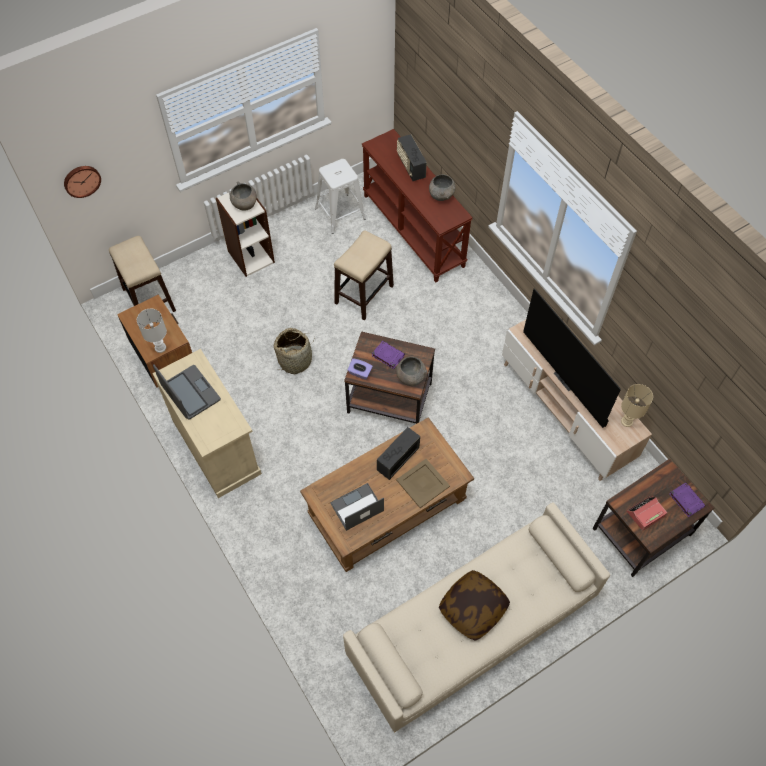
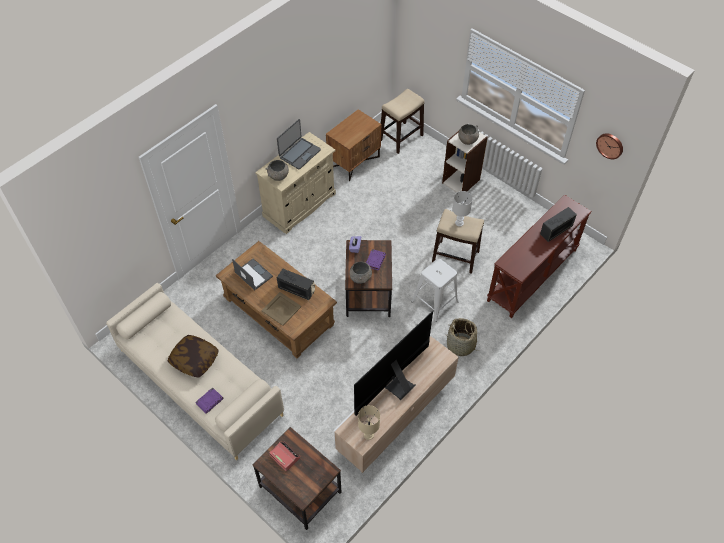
camera: 75 degrees right, 5 degrees down
(81, 180) = (413, 34): wall clock -> wall clock (610, 145)
(160, 347) = (339, 137): white table lamp -> white table lamp (459, 223)
(295, 360) = (381, 229): basket -> basket (461, 345)
(340, 213) = (526, 223): white stool -> white stool (435, 301)
(441, 196) = (534, 257): grey bowl -> grey bowl (278, 177)
(686, 500) = (304, 486): purple book -> purple book (210, 401)

